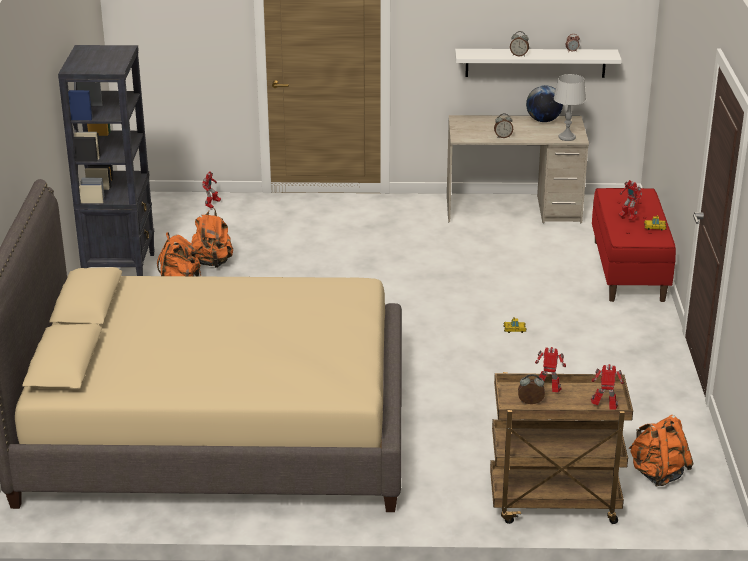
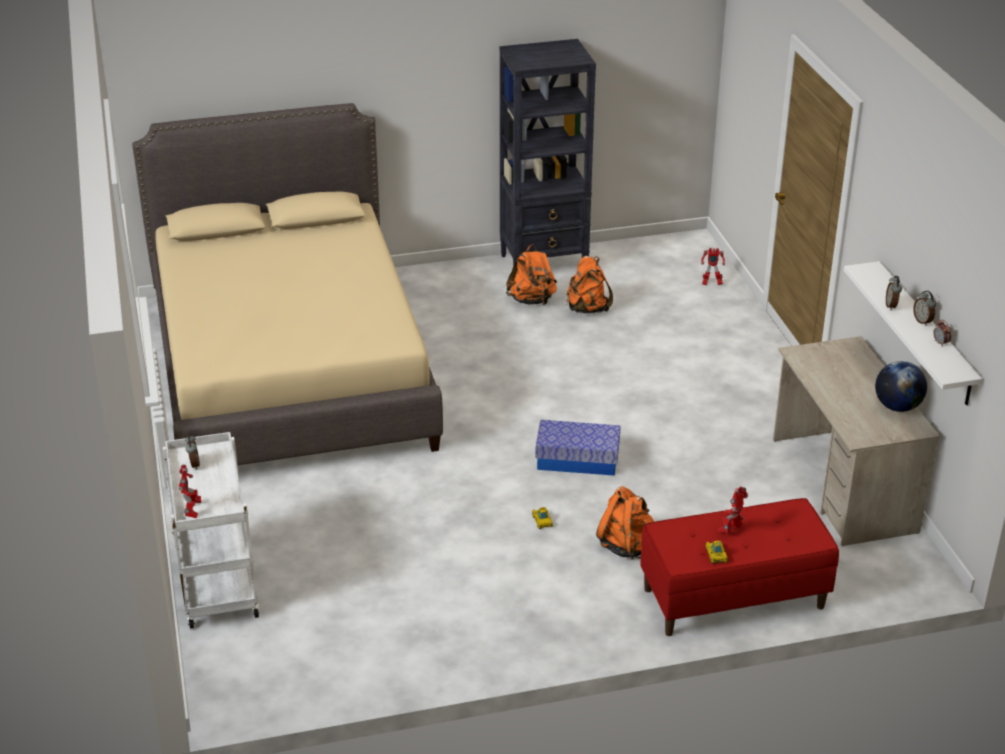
camera: 75 degrees right, 5 degrees up
(438, 302) = (577, 460): none -> storage box
(503, 137) = (821, 382): alarm clock -> alarm clock (923, 321)
(548, 390) = (219, 473): toy robot -> none
(553, 504) = (216, 583): brown cart -> white cart
(566, 137) = (855, 430): grey table lamp -> none
(657, 474) = (283, 653): orange backpack -> orange backpack (626, 546)

